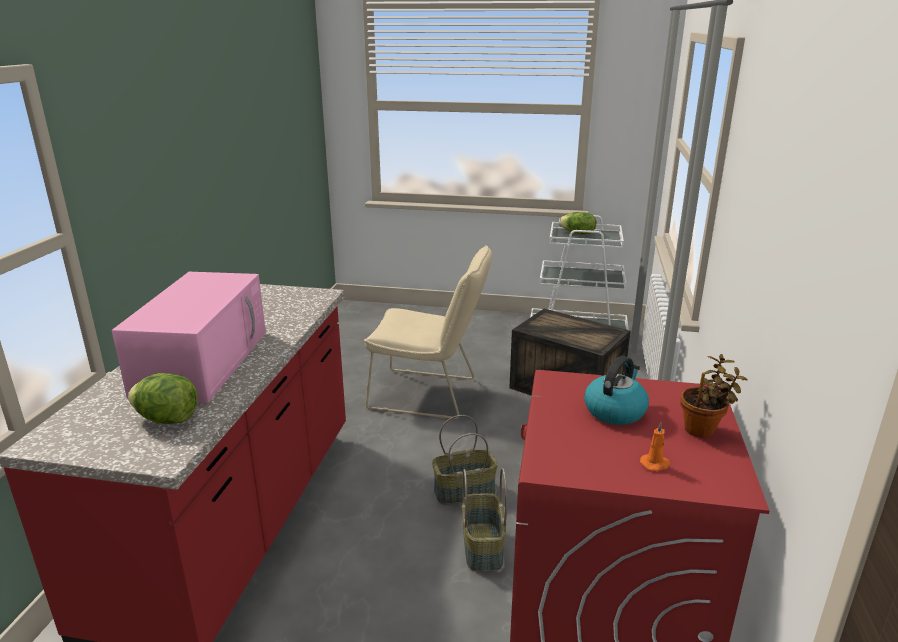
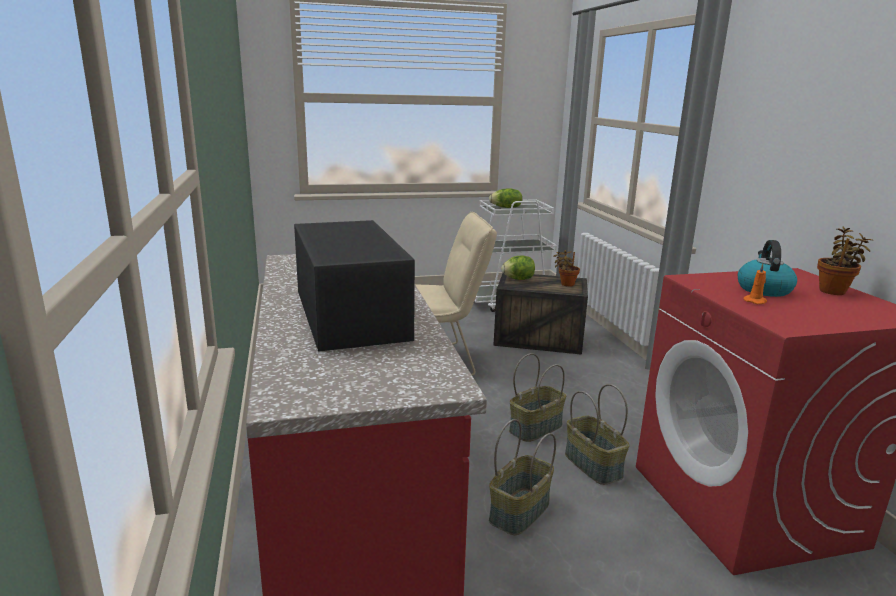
camera: 25 degrees left, 5 degrees down
(167, 419) = (395, 359): lettuce -> lettuce (518, 279)
(203, 361) = (349, 313): pink microwave -> black microwave
(368, 574) = (520, 512): none -> basket
(595, 335) = (566, 284): none -> potted plant
(655, 464) = (845, 312): orange candle -> orange candle (755, 301)

